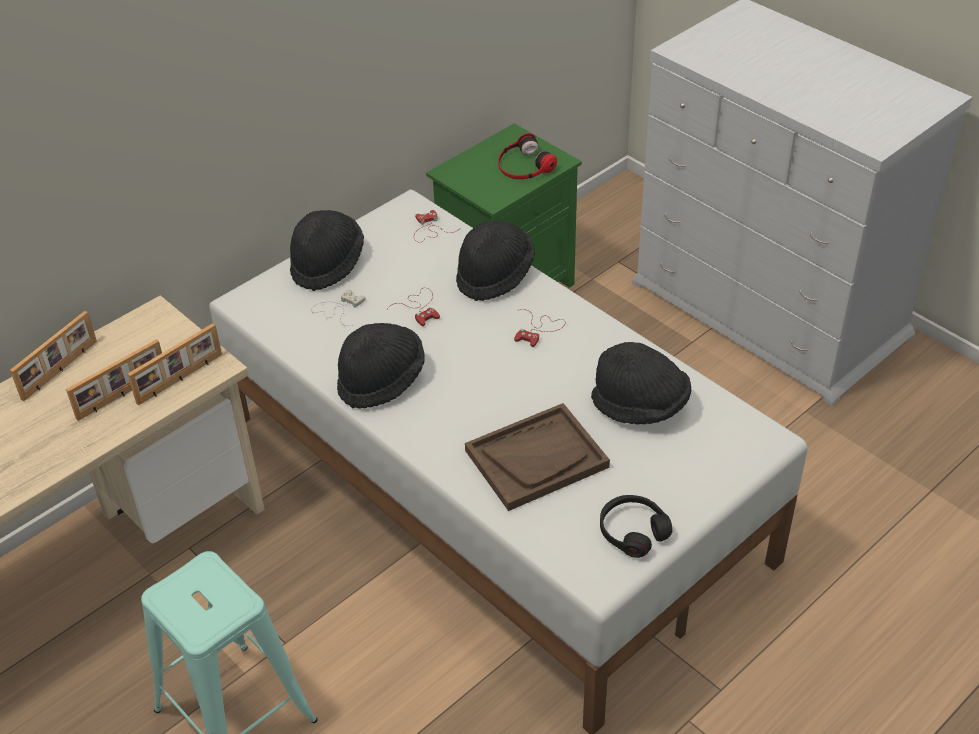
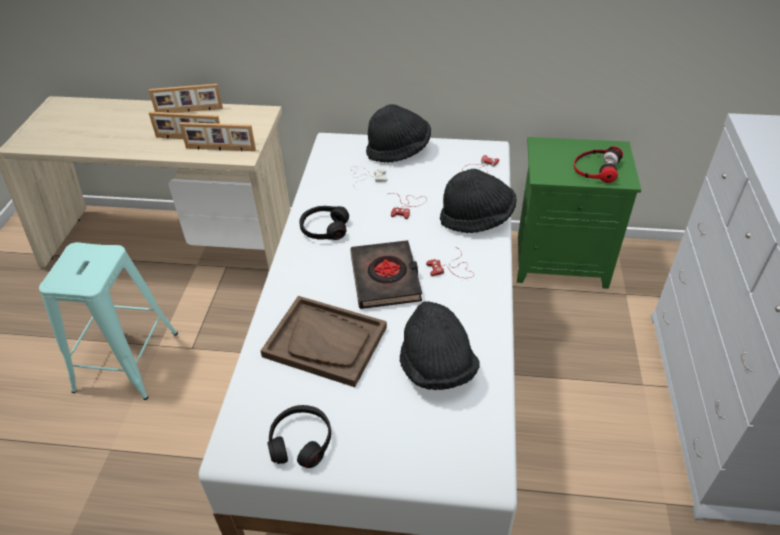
camera: 50 degrees right, 0 degrees up
(381, 380) = (324, 229): black hat -> black headphones
(502, 377) = (386, 278): none -> black book

